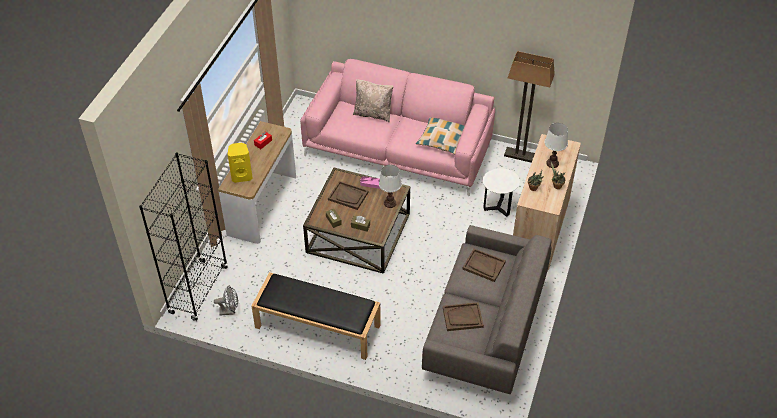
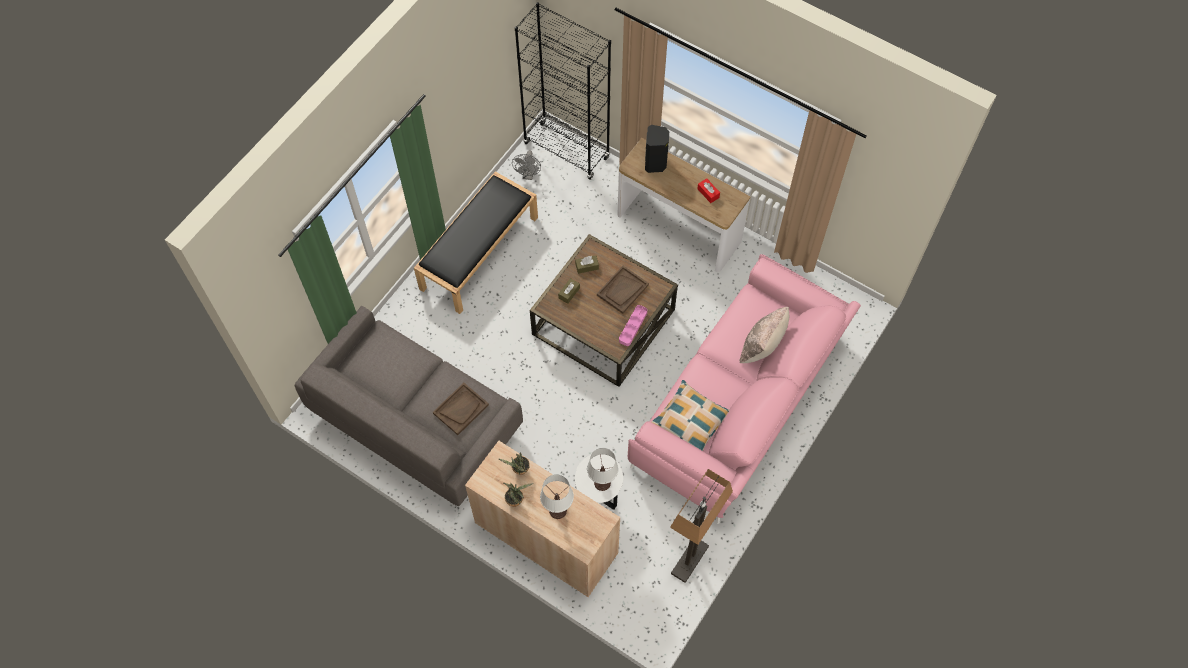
camera: 105 degrees right, 15 degrees up
(242, 176) = (656, 163): yellow speaker -> black speaker
(390, 203) = (597, 333): white table lamp -> white table lamp (602, 482)
(462, 317) = (395, 364): brown tray -> none

